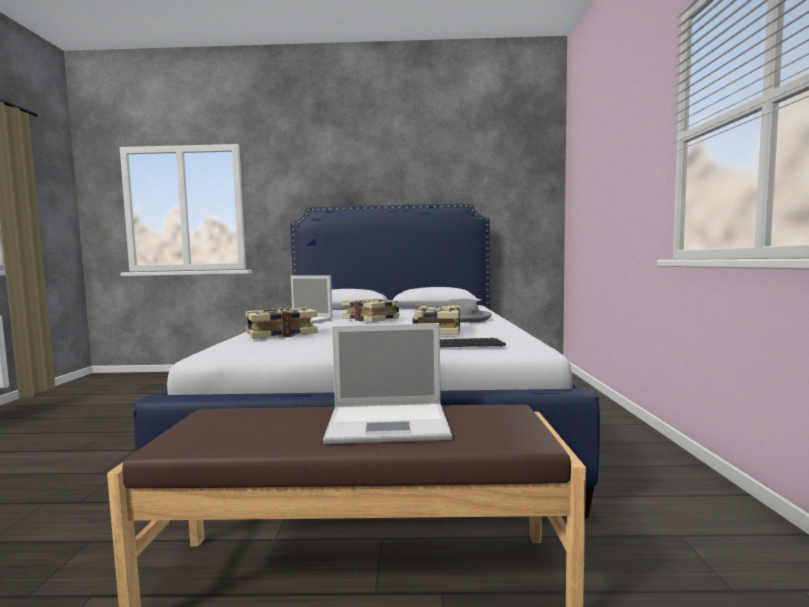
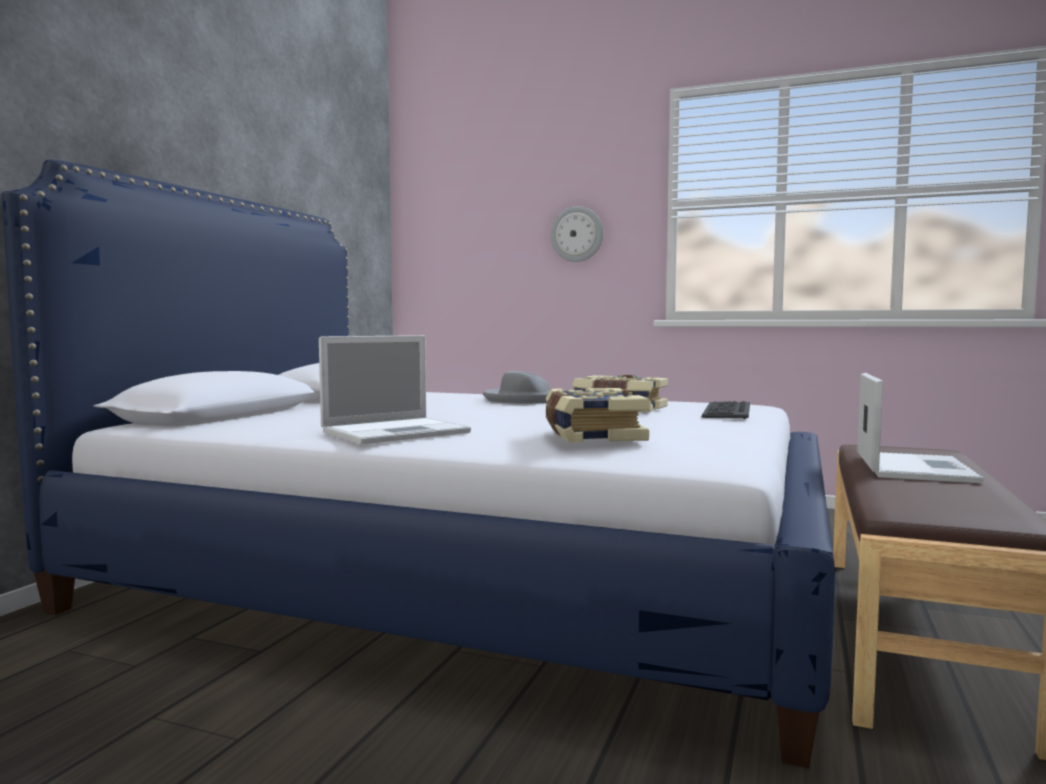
camera: 70 degrees left, 0 degrees up
(371, 319) = (457, 413): book -> none
(629, 182) = (577, 234): none -> wall clock

